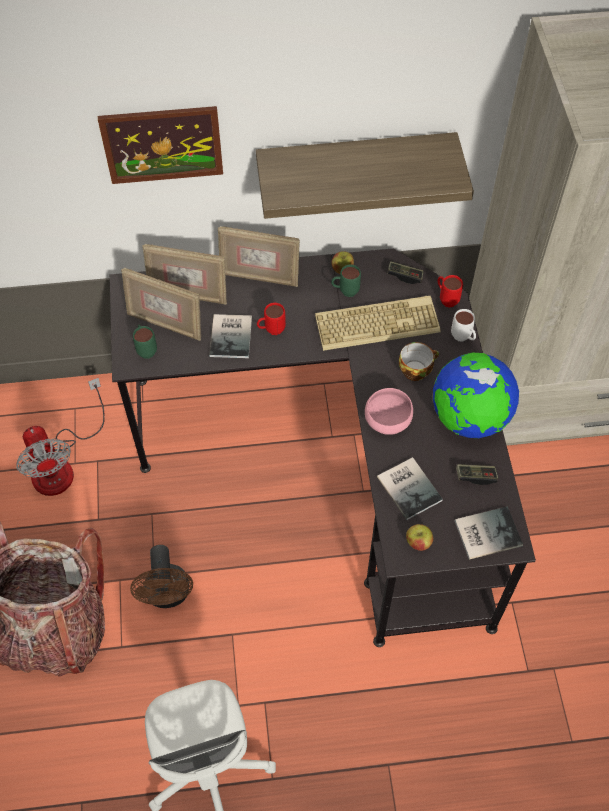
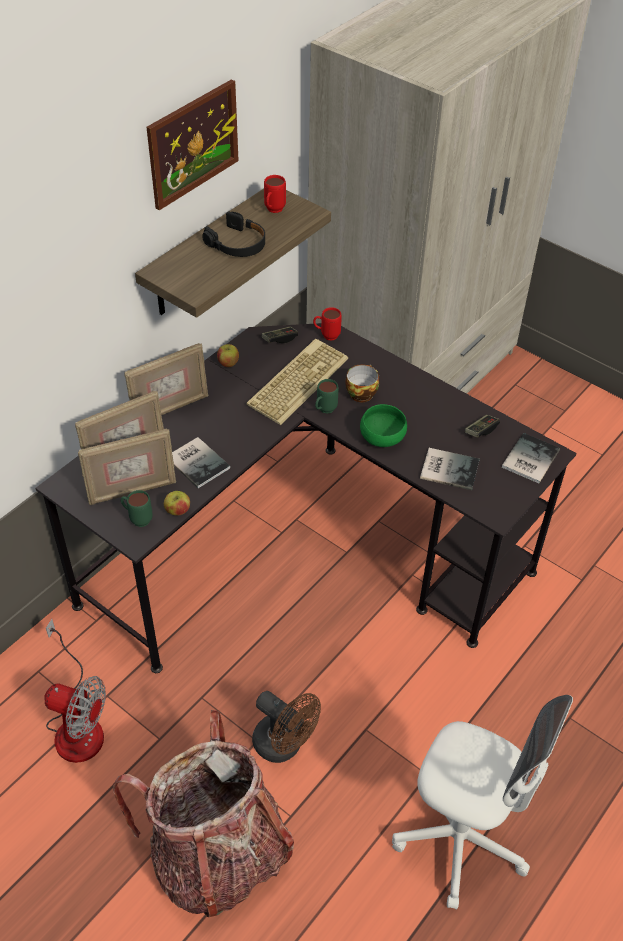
camera: 45 degrees left, 10 degrees down
(162, 144) = (61, 305): picture -> picture (193, 144)
(271, 330) = (224, 438): red mug -> red mug (273, 211)
(345, 291) = (248, 376): green mug -> green mug (324, 411)
(360, 173) = (237, 244): none -> black headphones
(388, 421) = (383, 438): pink bowl -> green bowl
(418, 543) = (496, 498): apple -> apple (178, 511)
(463, 338) = (368, 352): white mug -> none
(469, 418) = (432, 398): globe -> none

